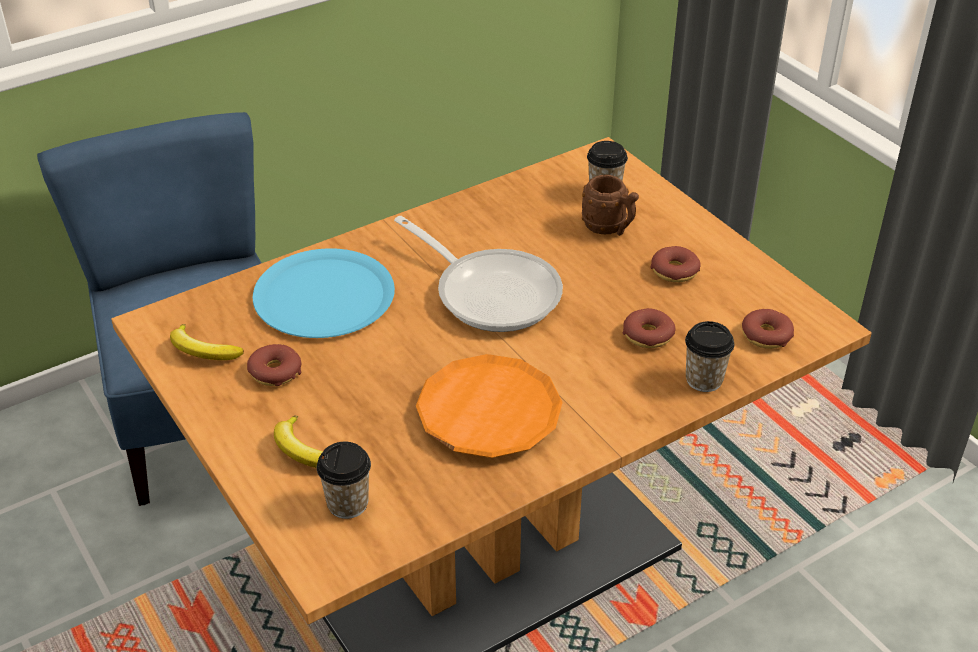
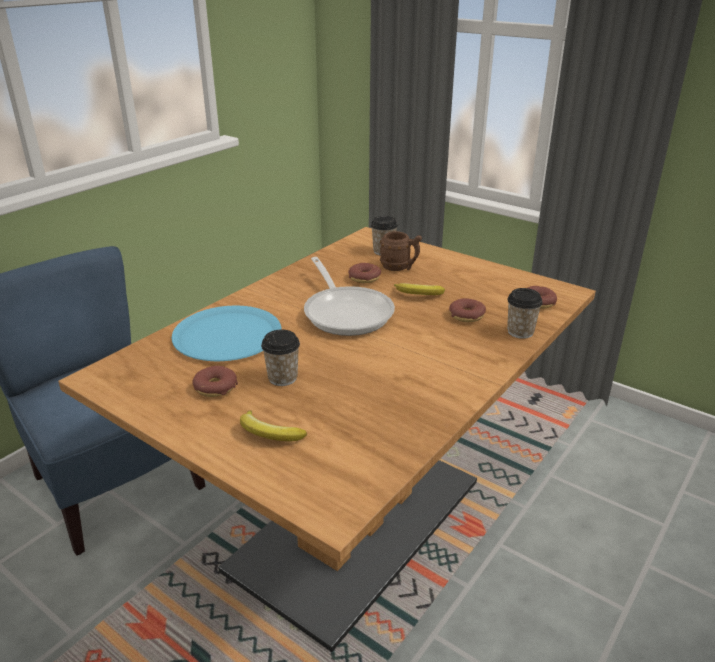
camera: 20 degrees left, 10 degrees down
(203, 351) = (148, 386): banana -> banana (418, 294)
(347, 504) = (325, 461): cup -> cup (282, 378)
(489, 413) = (393, 379): orange plate -> none
(491, 292) = (346, 312): frying pan -> frying pan turned 45 degrees clockwise
(674, 271) = (456, 281): donut -> donut (364, 278)

